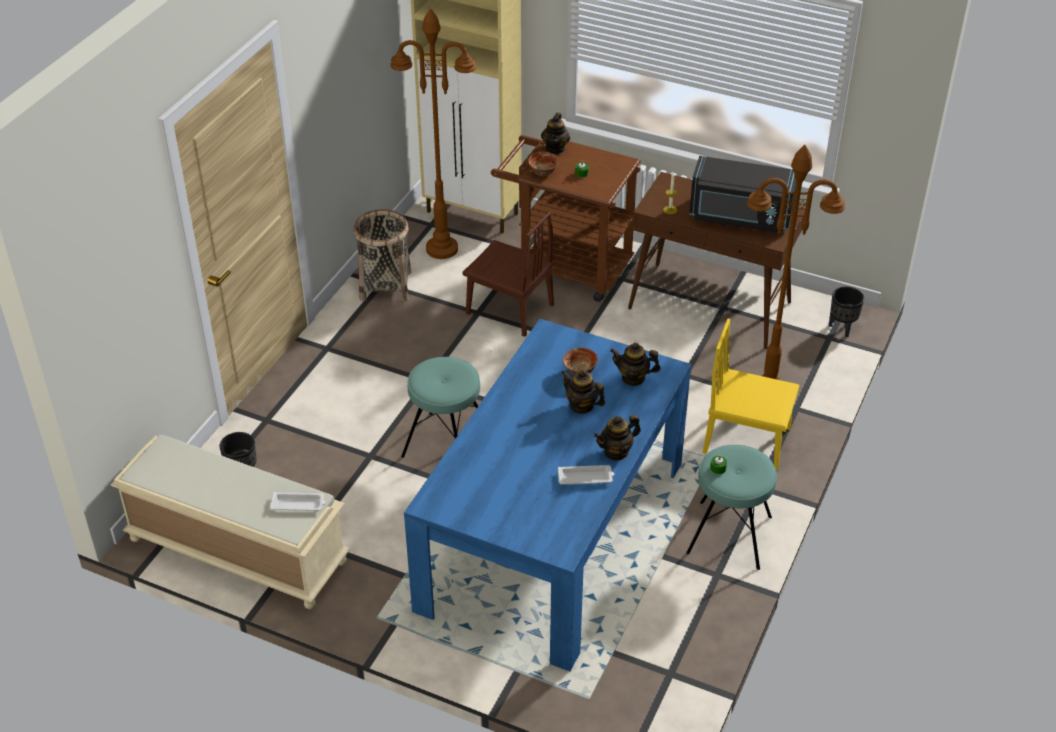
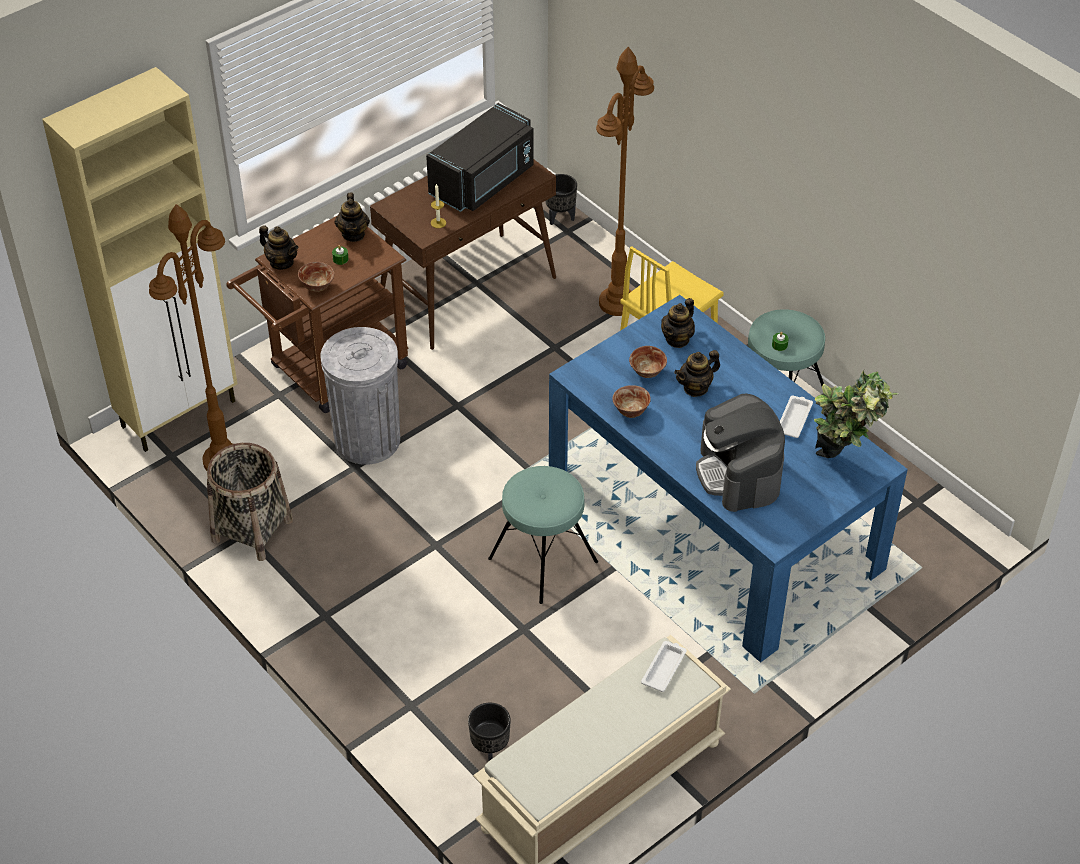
camera: 65 degrees left, 5 degrees up
(495, 461) = (739, 474): none -> coffee machine
(509, 309) = (367, 440): brown chair -> grey trash can
(527, 376) = (631, 411): none -> bowl
(548, 526) = (843, 465): none -> potted plant
(616, 451) = (770, 386): teapot -> teapot (353, 234)

